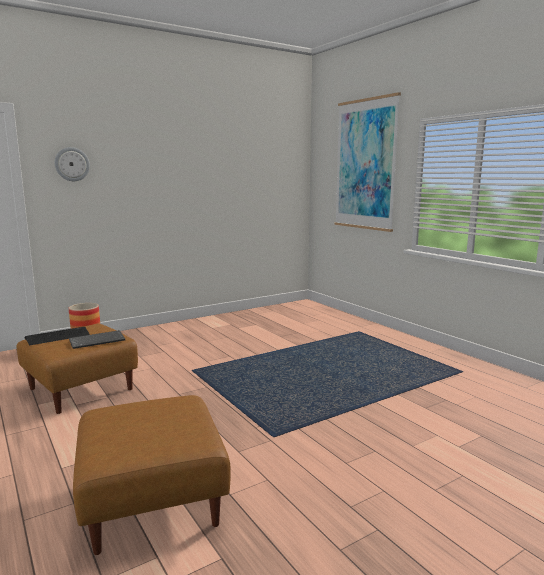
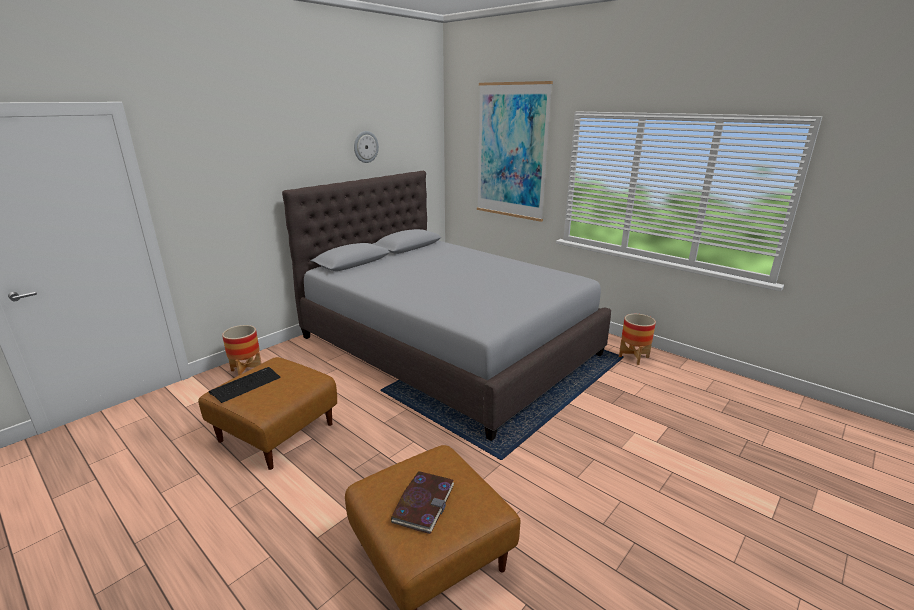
camera: 15 degrees left, 10 degrees up
(72, 164) = (202, 171): wall clock -> wall clock (365, 147)
(98, 340) = (295, 384): keyboard -> none
(138, 430) = (423, 503): none -> book
(277, 345) = (447, 345): none -> grey bed
(475, 373) = (633, 357): none -> planter

